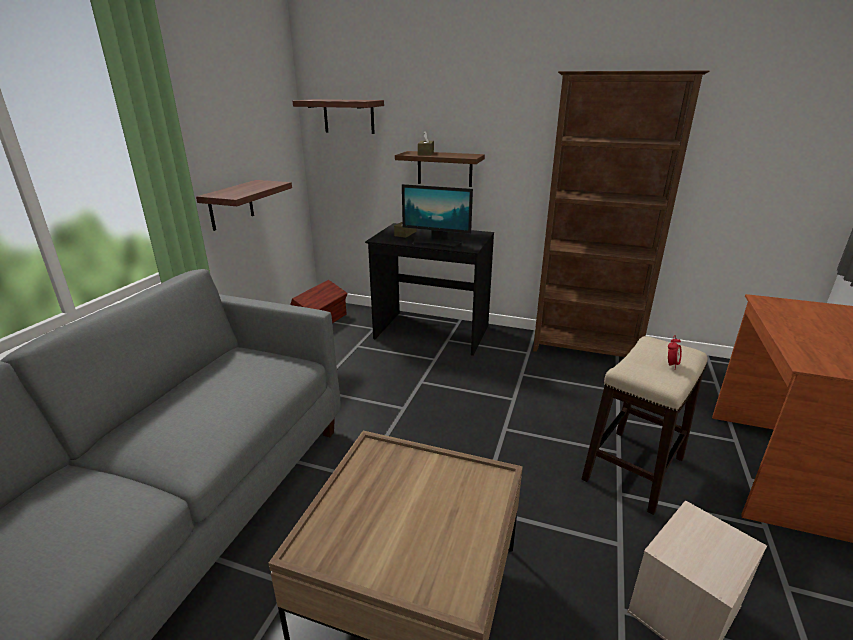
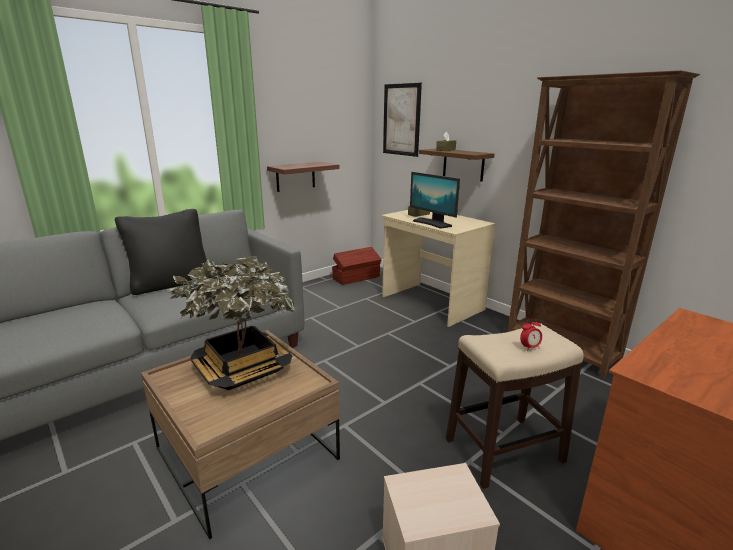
camera: 30 degrees right, 5 degrees down
(152, 407) = (171, 283): none -> black pillow
(348, 116) = (401, 120): shelf -> picture
(399, 497) = (243, 370): none -> potted plant
(431, 333) = (431, 303): black desk -> beige desk

